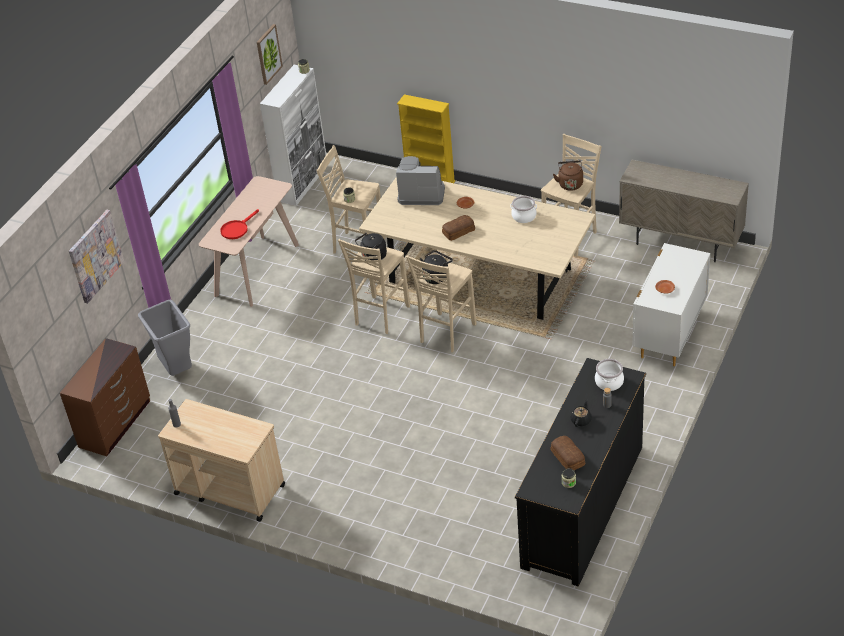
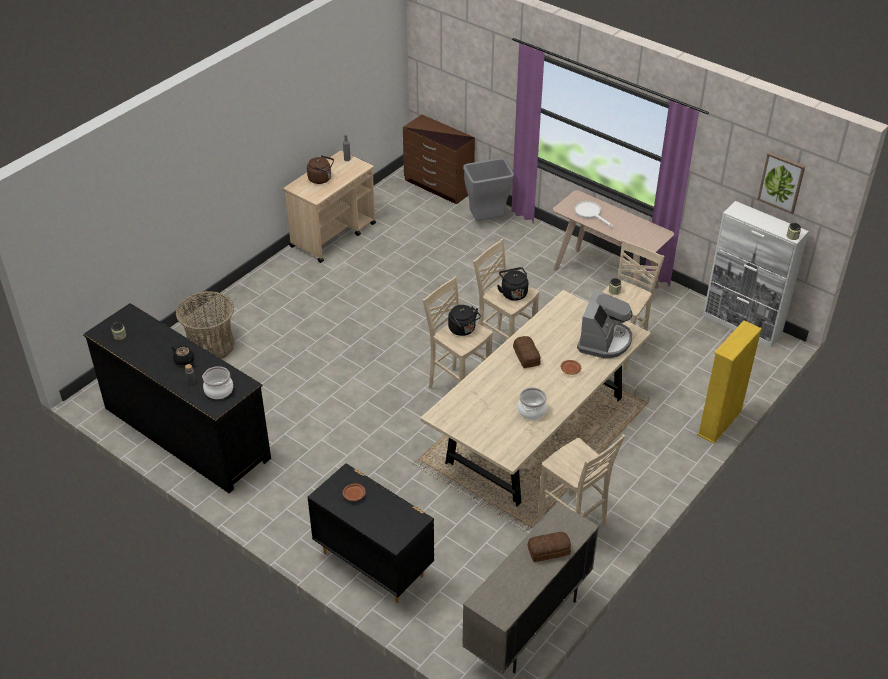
camera: 100 degrees right, 0 degrees up
(95, 256) = (493, 75): picture -> none
(237, 229) = (590, 213): red frying pan -> white frying pan
(451, 533) = (211, 345): none -> basket
(568, 457) = (148, 342): bread -> bread (549, 551)
(570, 183) = (580, 465): brown kettle -> brown kettle (321, 179)
(669, 335) = (373, 563): white dresser -> black dresser

